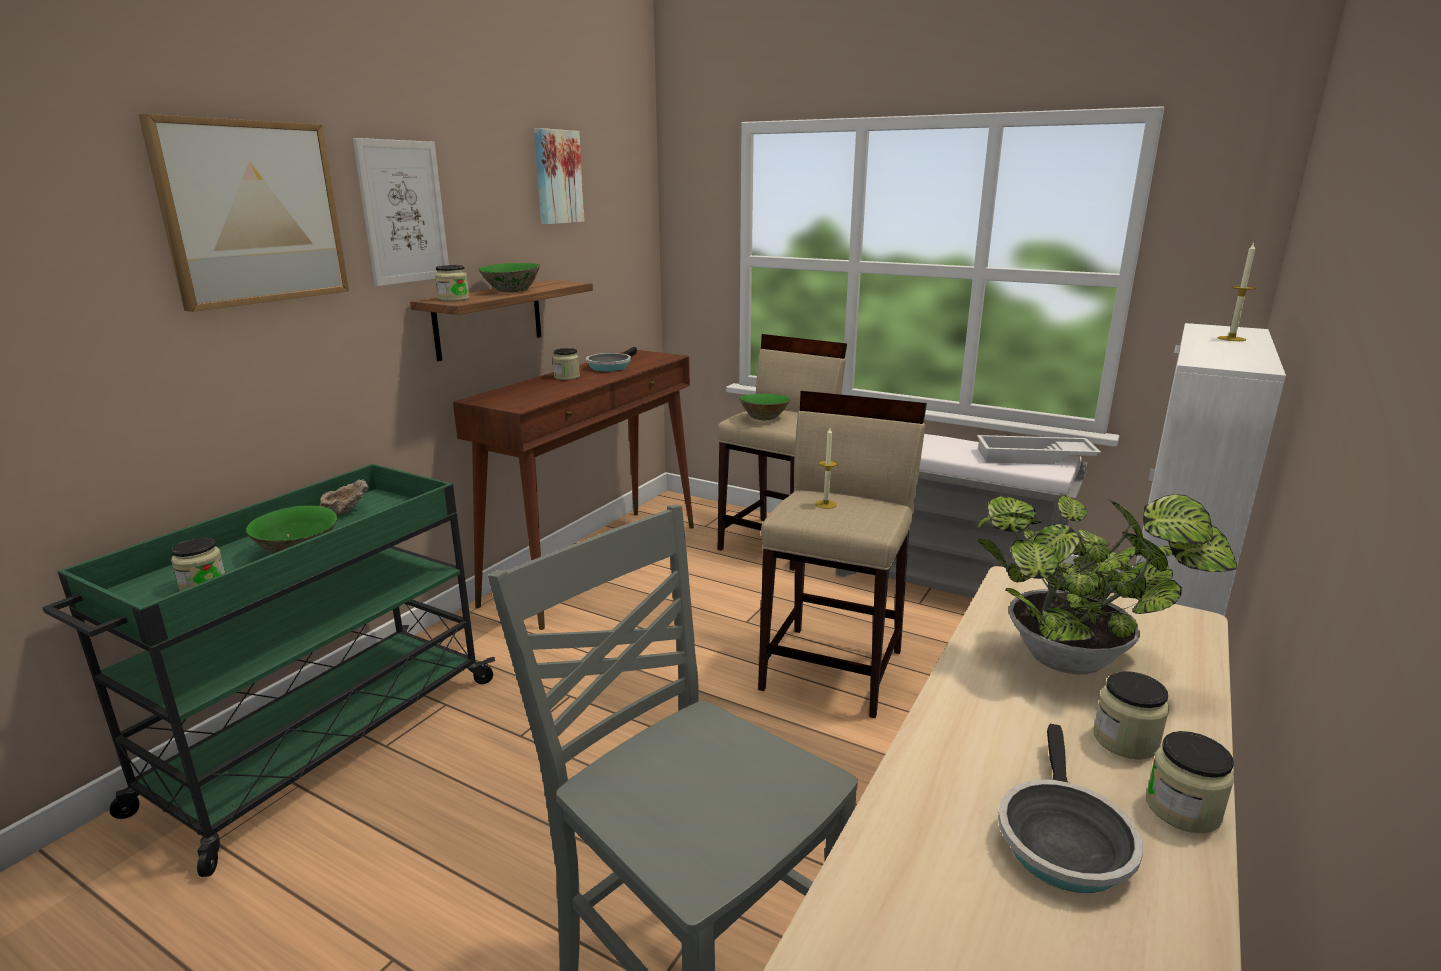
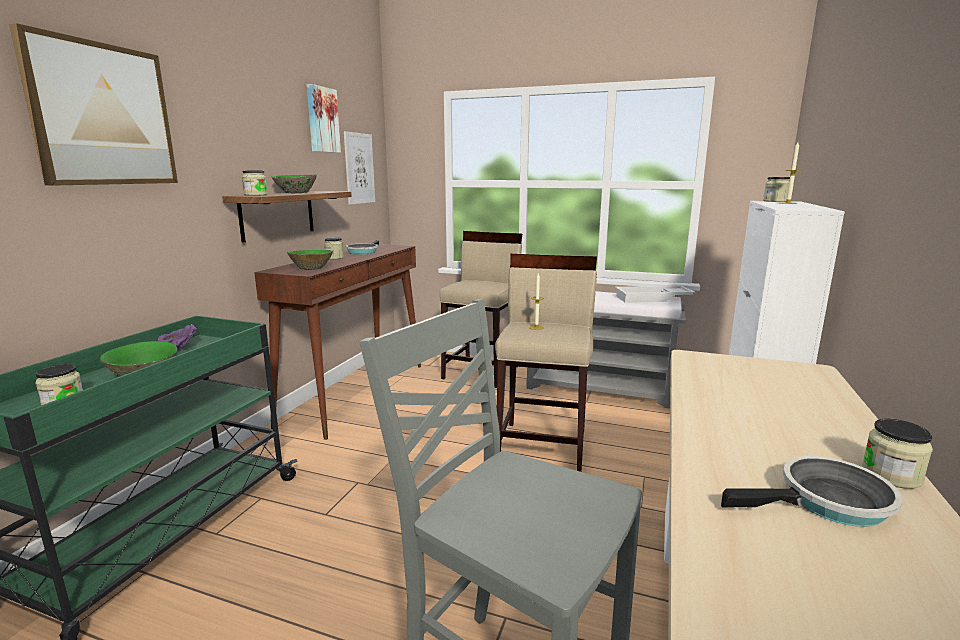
camera: 10 degrees left, 5 degrees down
(346, 512) = (178, 350): beige bowl -> purple bowl
(403, 212) = (217, 130): picture -> picture (359, 168)
(764, 417) = (471, 284): green bowl -> green bowl (311, 268)
(1061, 839) = (827, 503): frying pan -> frying pan turned 105 degrees counterclockwise
(1076, 660) = (761, 396): potted plant -> none
(1125, 740) = (825, 438): jar -> jar (775, 201)

